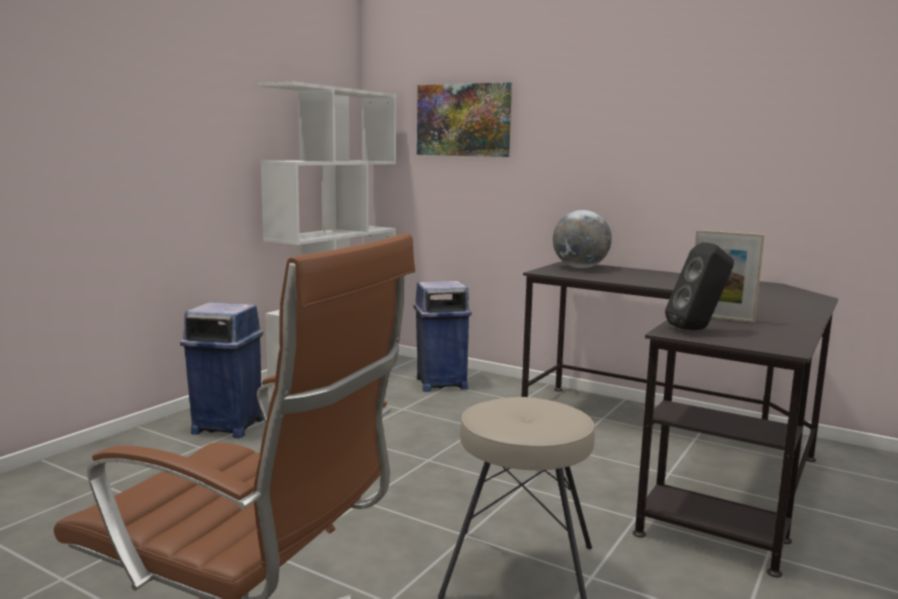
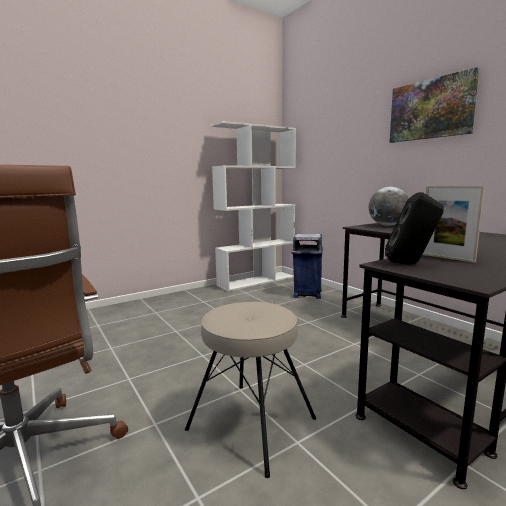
camera: 25 degrees right, 0 degrees up
(227, 426) = (177, 303): blue trash can -> none
(463, 120) = (330, 138): picture -> picture (430, 109)

